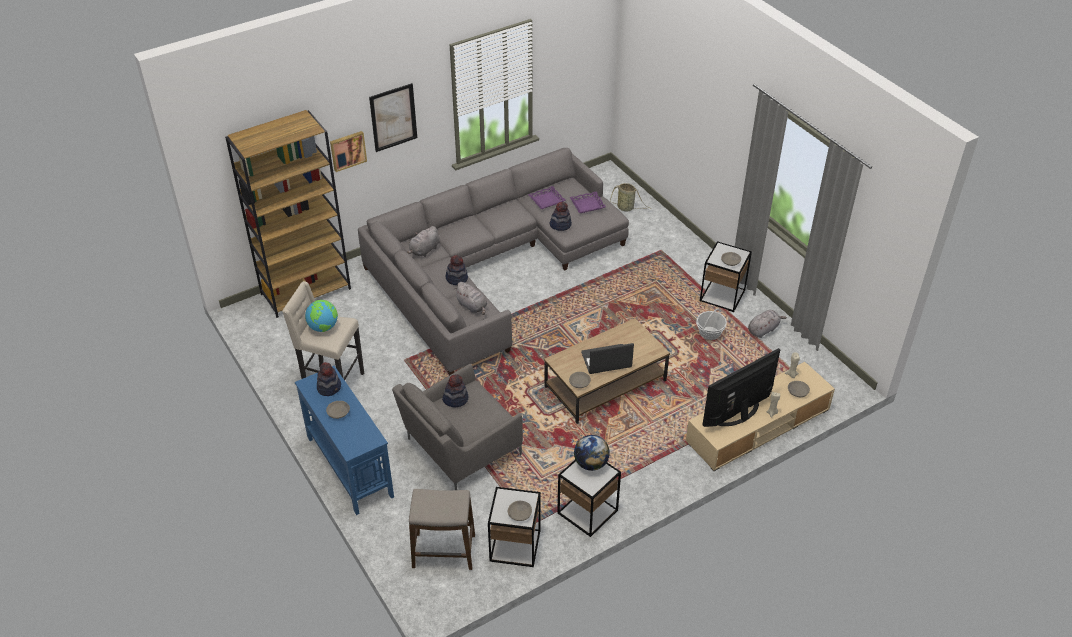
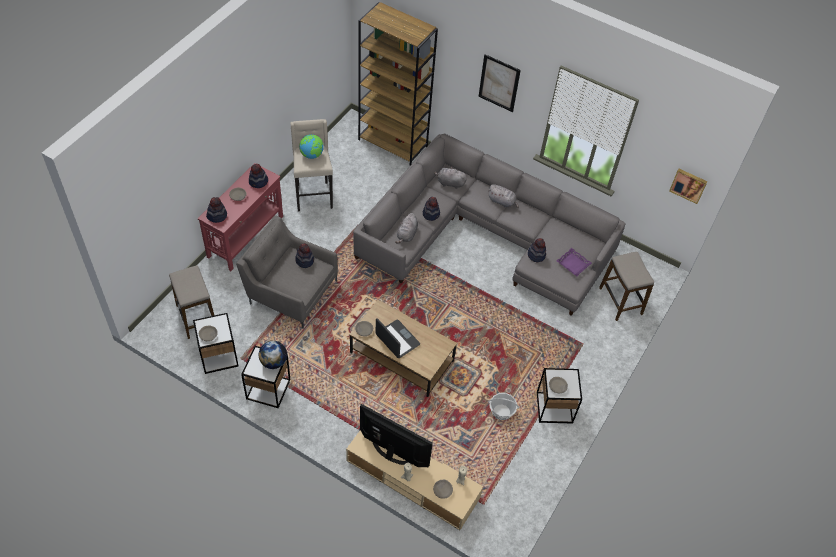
camera: 60 degrees right, 10 degrees up
(347, 150) = (459, 78): picture -> picture (688, 185)
(349, 466) = (246, 236): blue console table -> red console table
(356, 441) = (217, 216): none -> hat
(546, 200) = (560, 235): purple tray -> none
(626, 208) = (620, 301): basket -> stool
(763, 329) = (530, 452): grey plush toy -> grey plush toy (502, 201)

